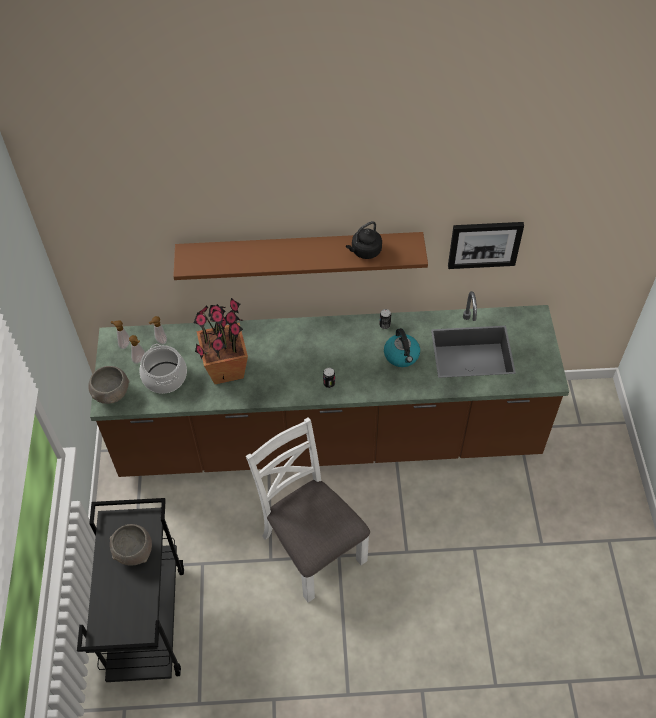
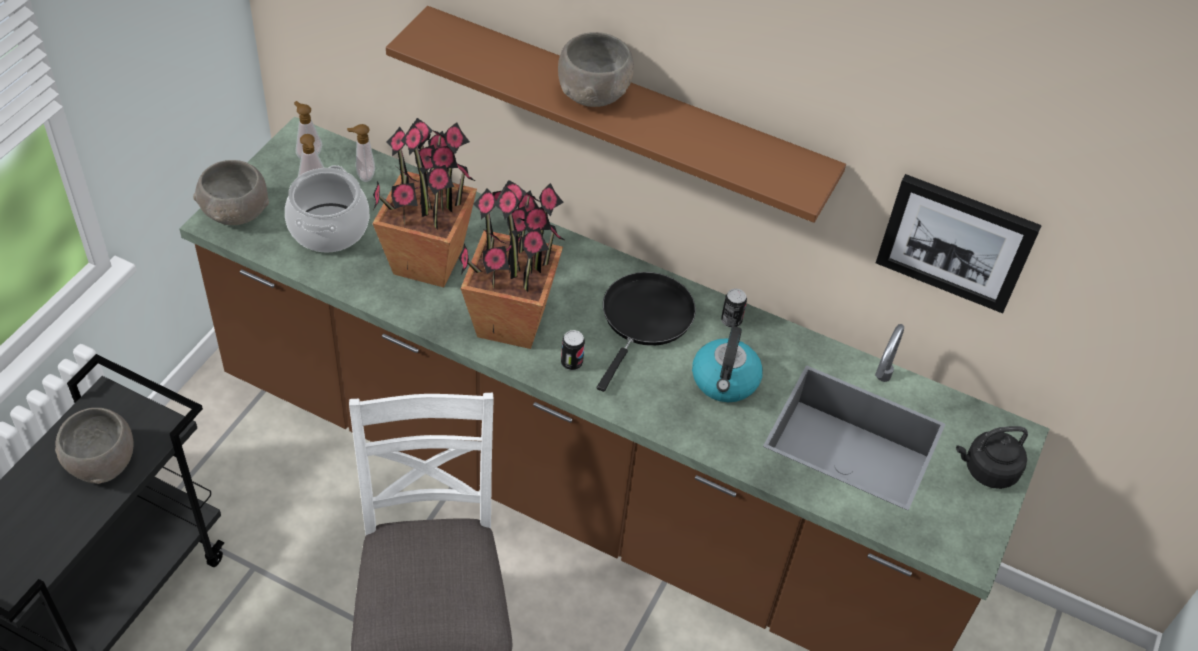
camera: 25 degrees right, 5 degrees down
(287, 378) = (511, 321): none -> potted plant
(290, 252) = (594, 94): none -> grey bowl
(346, 345) = (645, 319): none -> black frying pan
(365, 251) = (720, 148): black kettle -> black kettle (987, 470)

